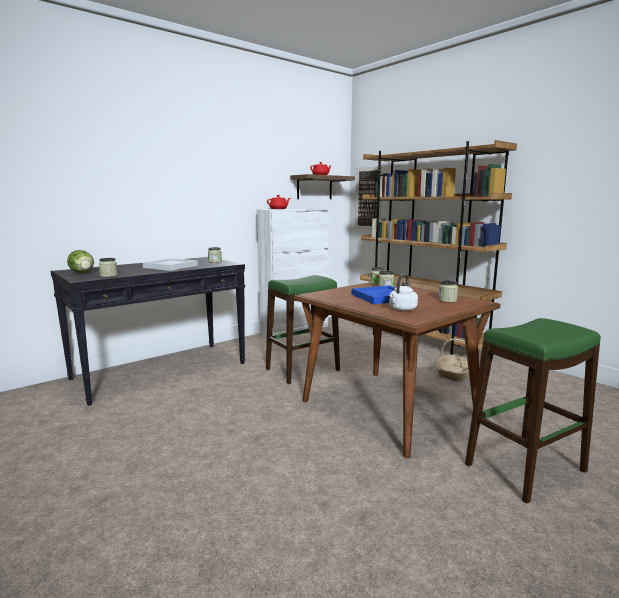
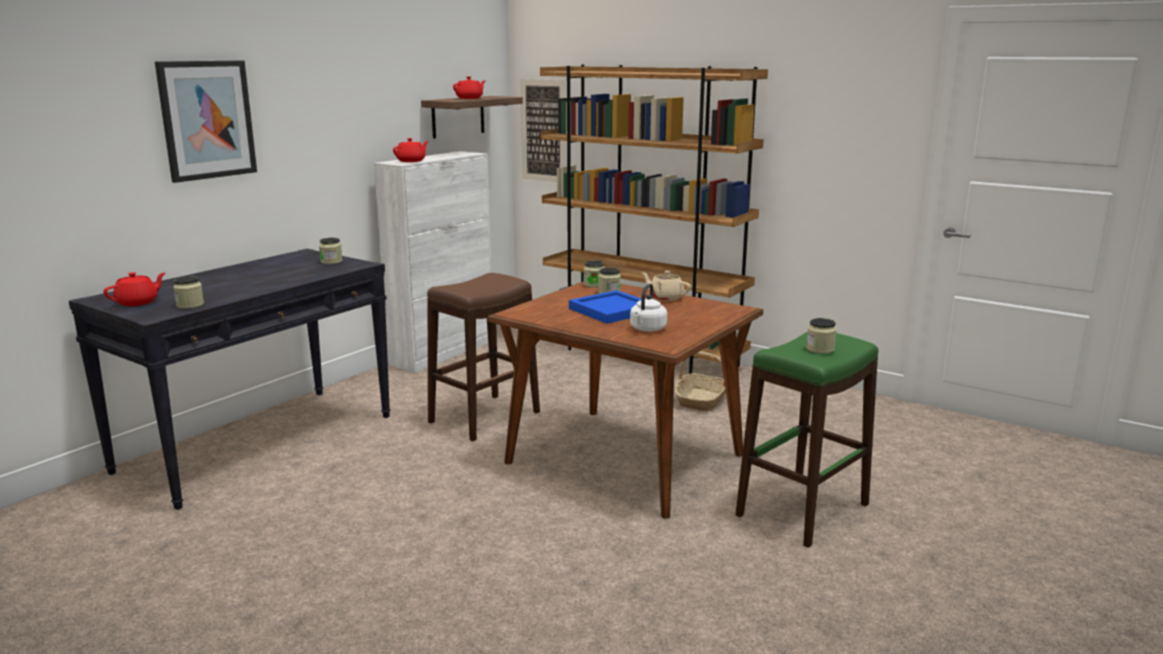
camera: 15 degrees left, 5 degrees up
(83, 273) = (138, 302): lettuce -> red teapot
(149, 172) = (207, 120): none -> picture
(171, 266) = (270, 277): white tray -> none
(302, 369) = (484, 417): green stool -> brown stool
(425, 293) = (665, 298): none -> beige teapot
(447, 300) = (698, 309): jar -> jar (820, 349)

